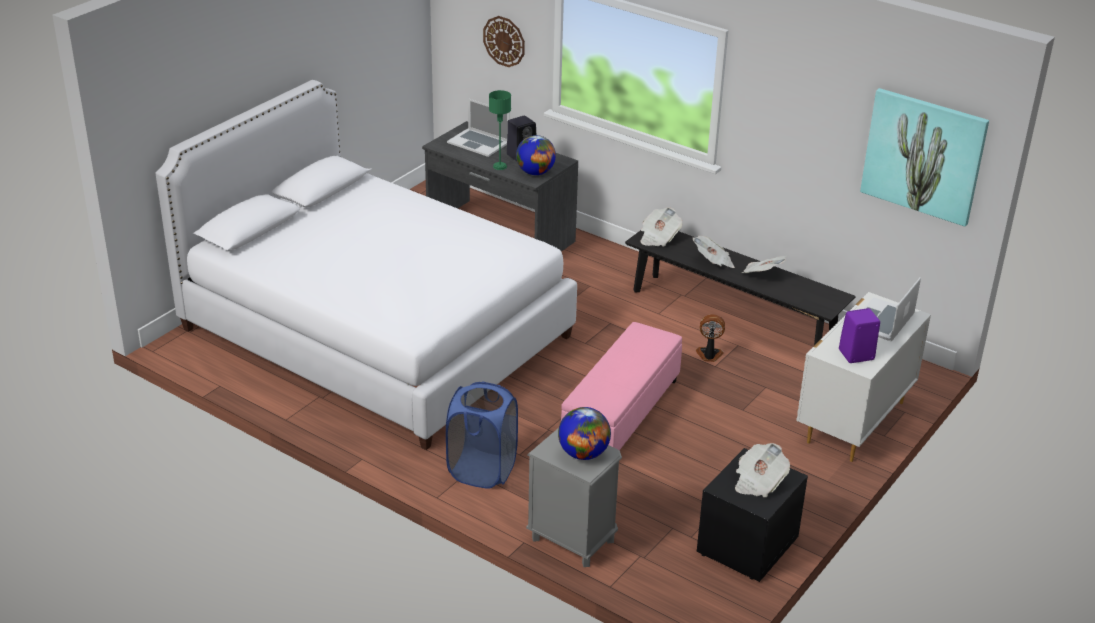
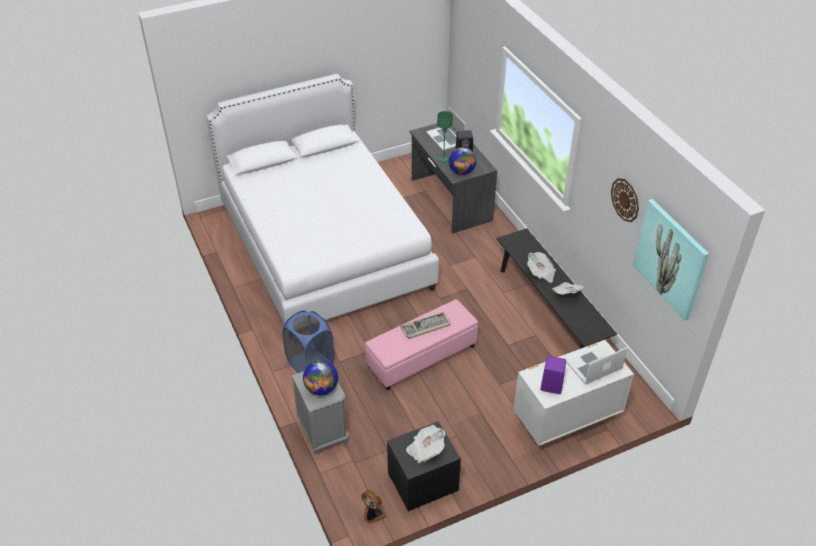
camera: 30 degrees right, 10 degrees up
(504, 41) = (478, 74): wall clock -> wall clock (625, 199)
(624, 362) = (425, 327): none -> keyboard
(658, 237) = (520, 242): newspaper -> none
(709, 355) = (510, 335): fan -> fan (373, 515)

